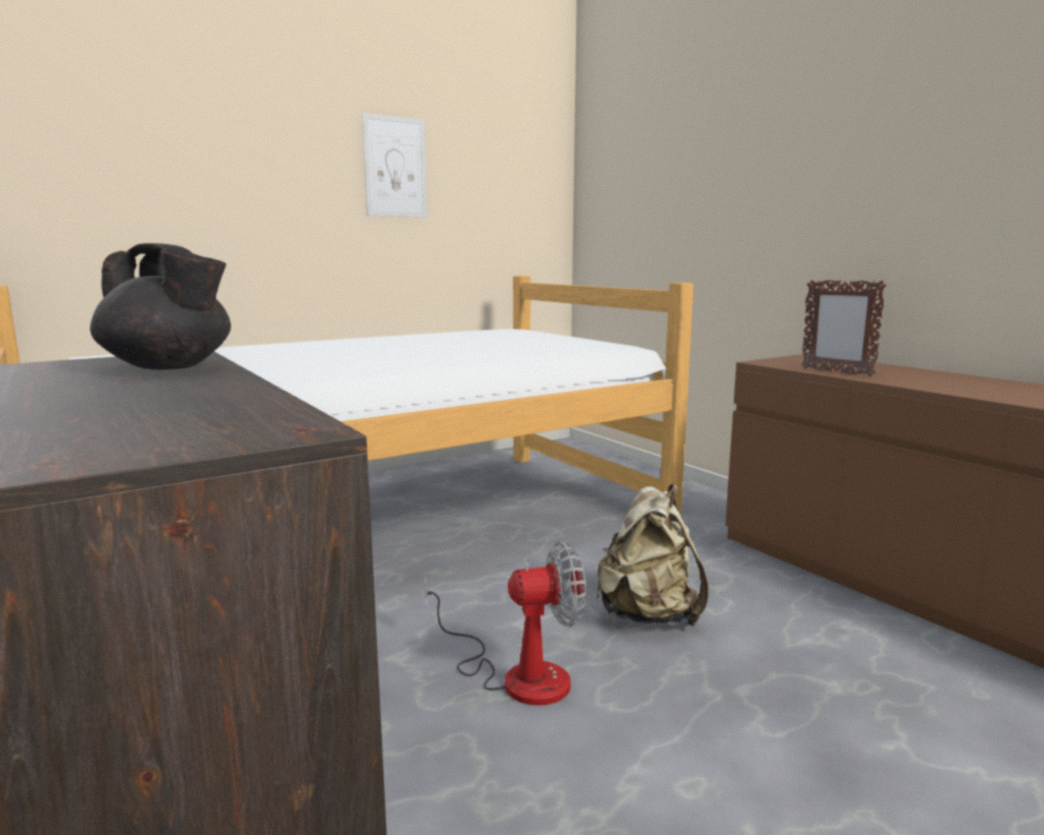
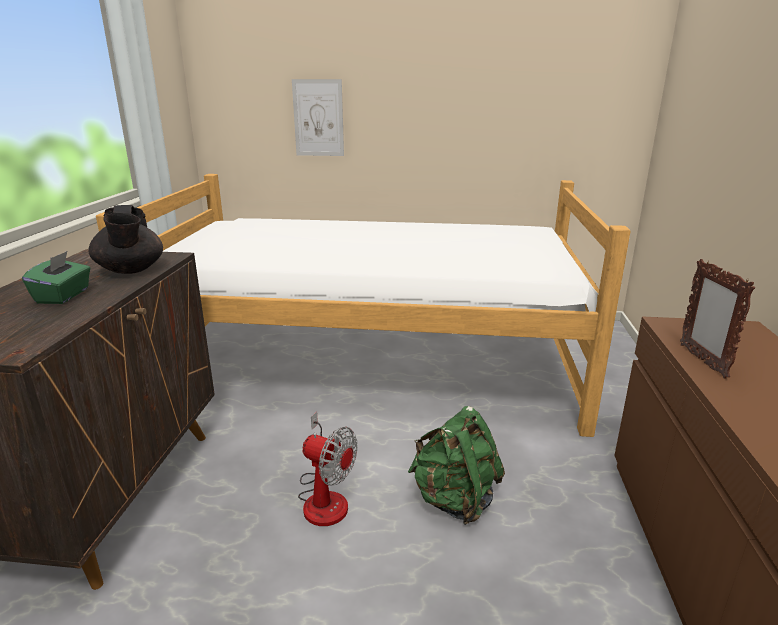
camera: 40 degrees right, 10 degrees up
(143, 393) = (64, 296): none -> green tissue box
(395, 167) = (474, 85): picture -> picture (318, 118)
(649, 615) = (454, 500): beige backpack -> green backpack

